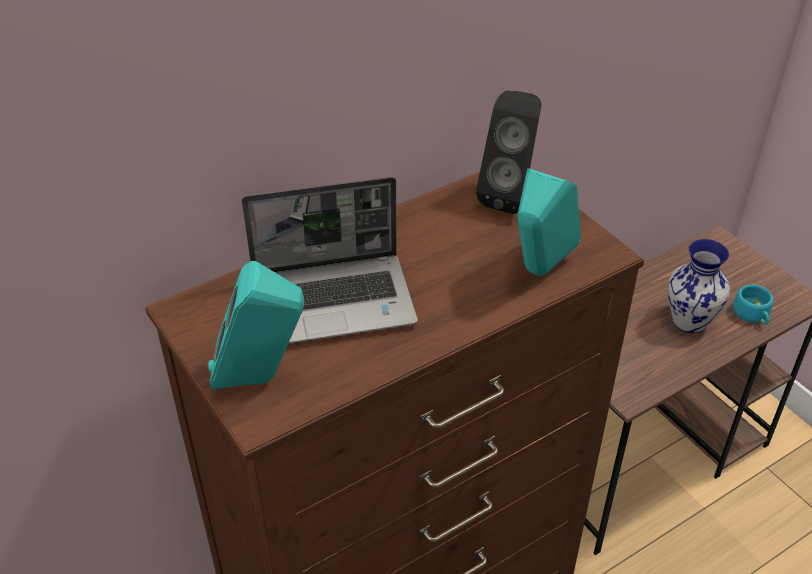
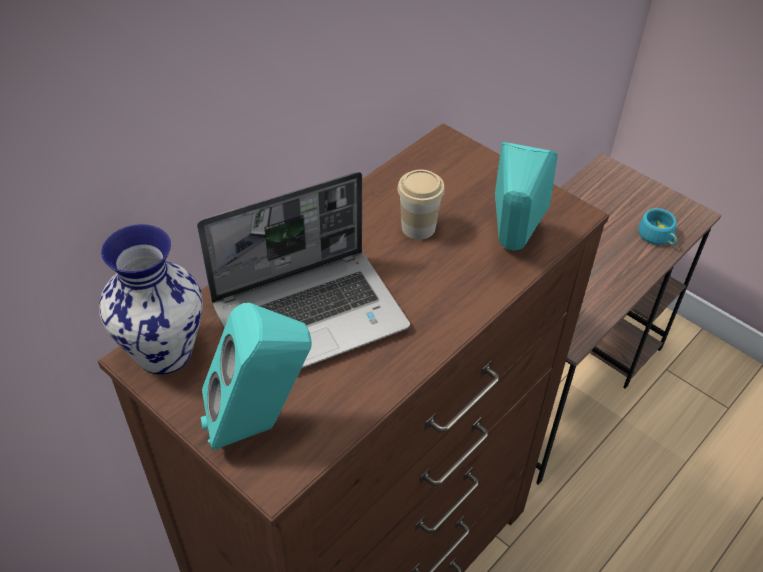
camera: 15 degrees left, 5 degrees up
(457, 243) = (418, 227): none -> cup
(510, 196) = (454, 165): black speaker -> none
(689, 321) = (603, 253): vase -> vase (164, 351)

